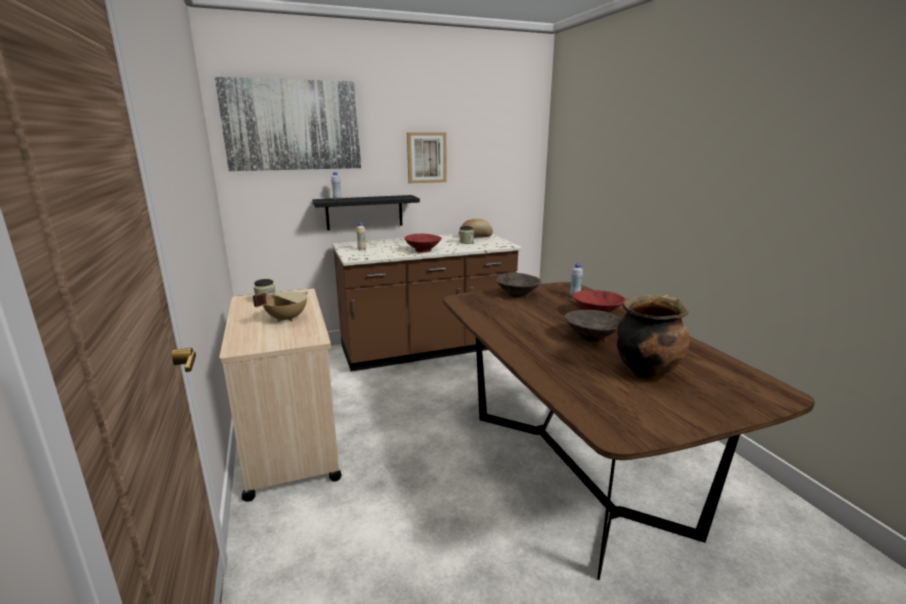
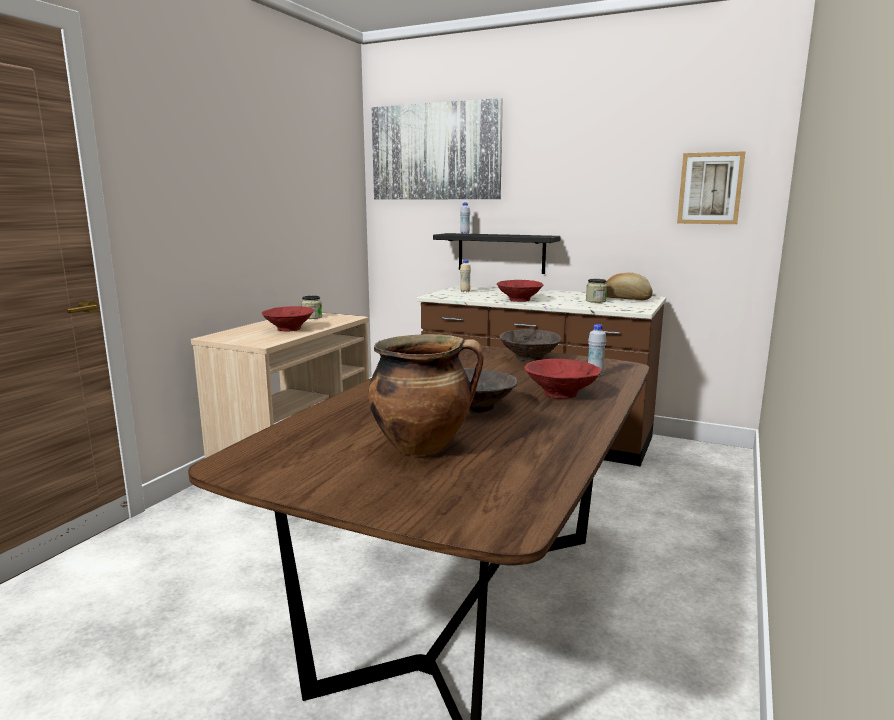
camera: 45 degrees right, 5 degrees down
(286, 318) = (289, 329): beige cooking pot -> red bowl
(426, 157) = (583, 188): picture -> picture (710, 188)

